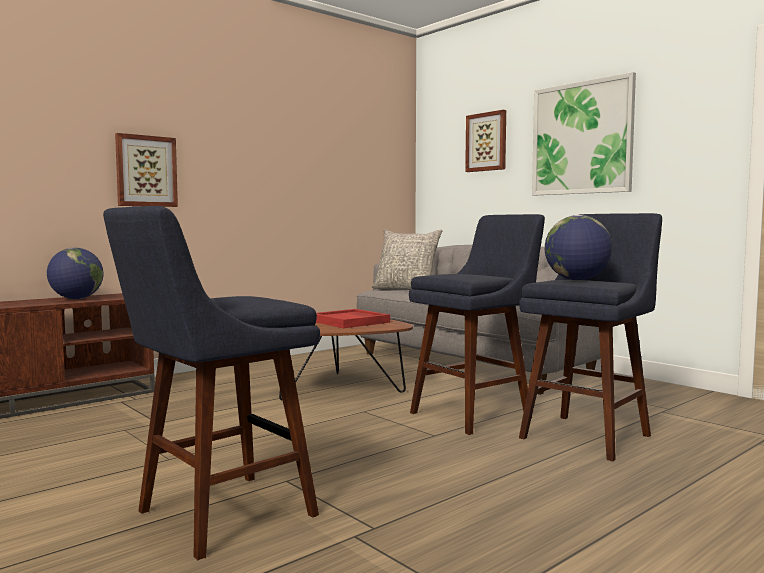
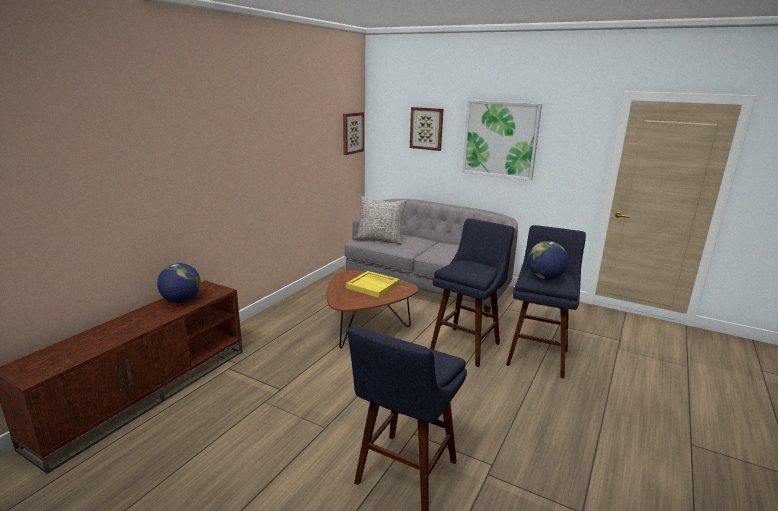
camera: 20 degrees left, 15 degrees up
(146, 171) = (206, 184): picture -> picture (352, 133)
(350, 322) = (373, 286): red tray -> yellow tray

